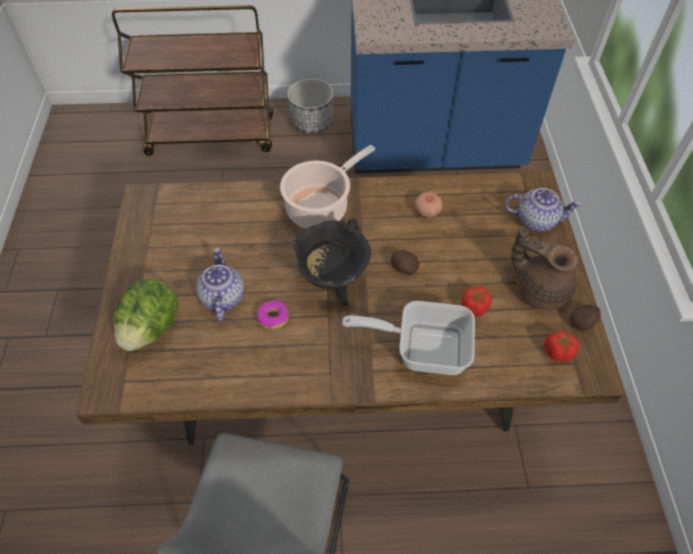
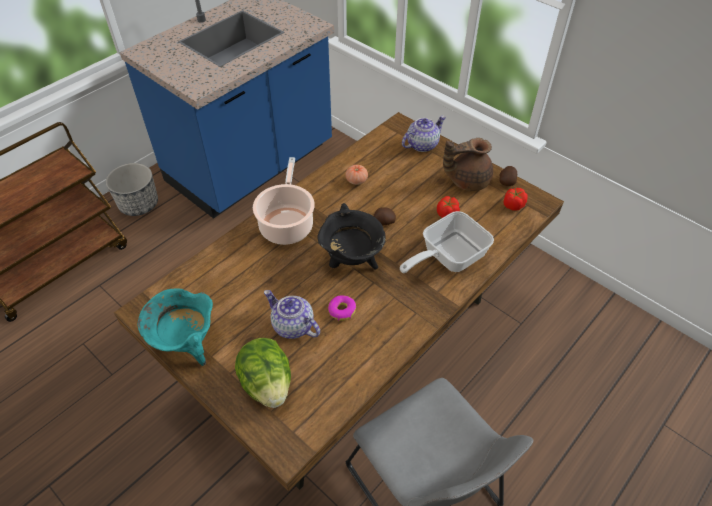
camera: 45 degrees left, 5 degrees down
(138, 249) = (187, 345): none -> turquoise cooking pot

